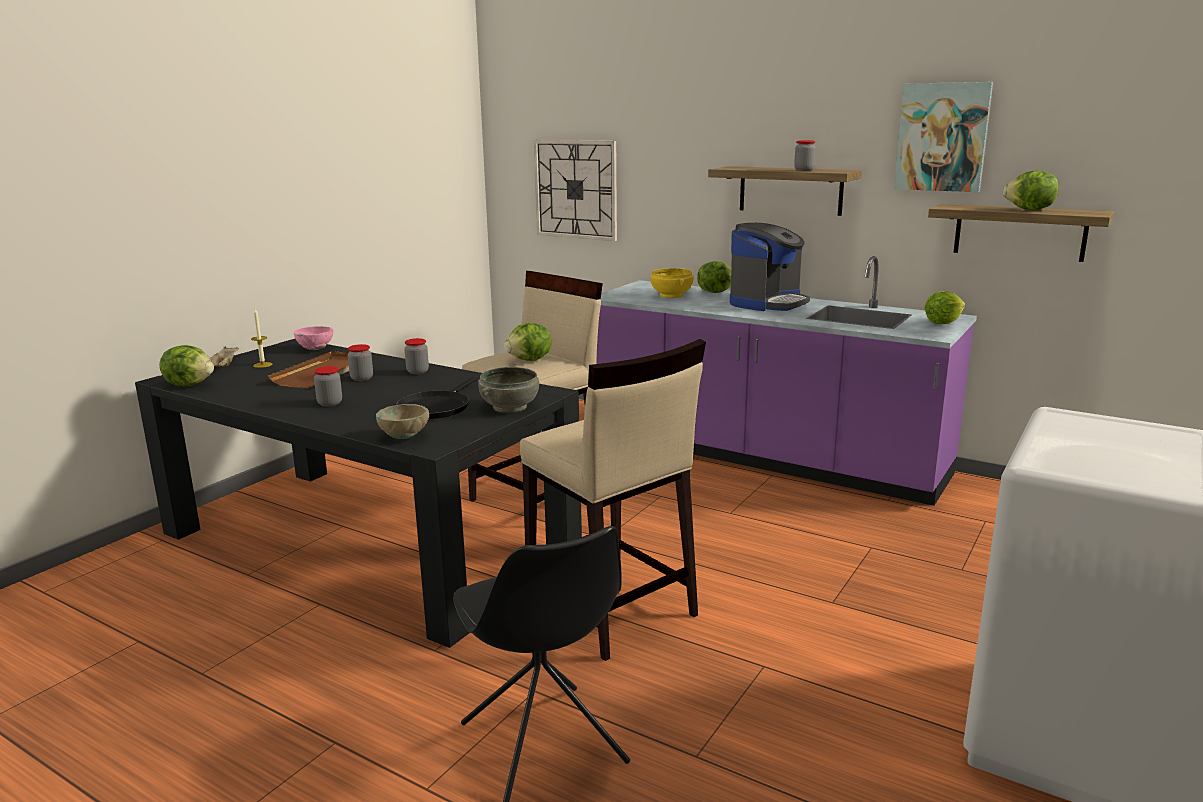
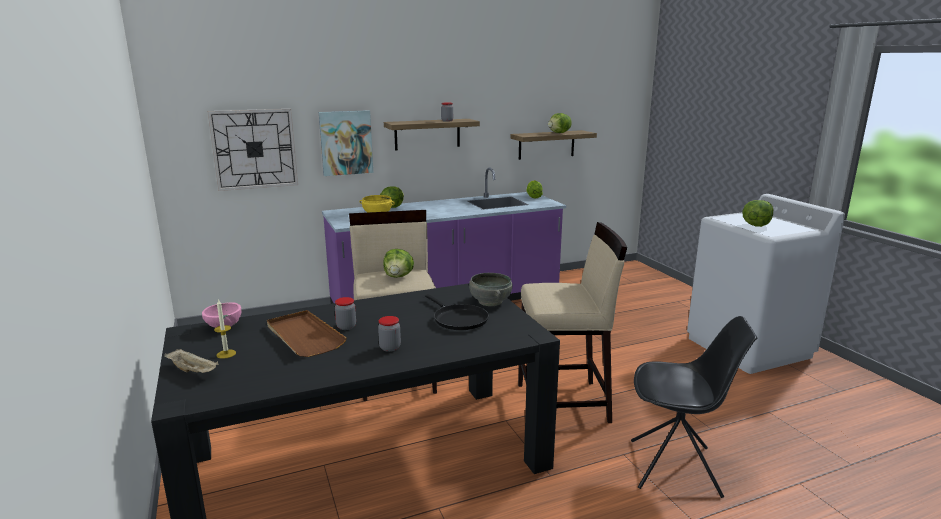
camera: 55 degrees left, 0 degrees up
(190, 384) = (223, 393): lettuce -> lettuce (755, 225)
(404, 437) = (504, 339): beige bowl -> none
(417, 371) = (365, 308): jar -> none
(768, 303) = (438, 206): coffee machine -> none
(942, 137) = (508, 97): picture -> picture (346, 143)

